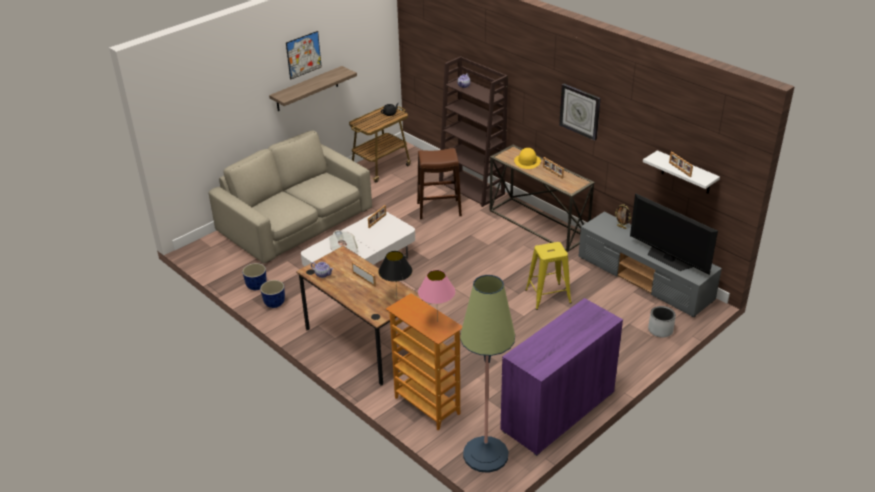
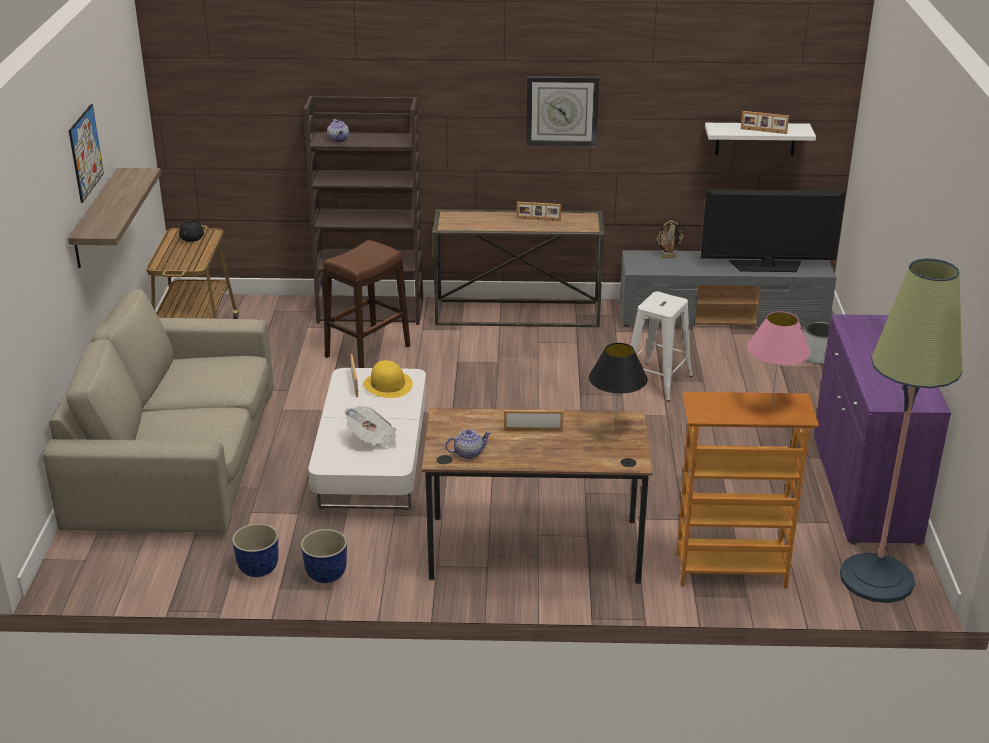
camera: 45 degrees left, 5 degrees down
(527, 161) = (488, 219): yellow hat -> yellow hat (388, 385)
(548, 296) = (657, 382): yellow stool -> white stool

